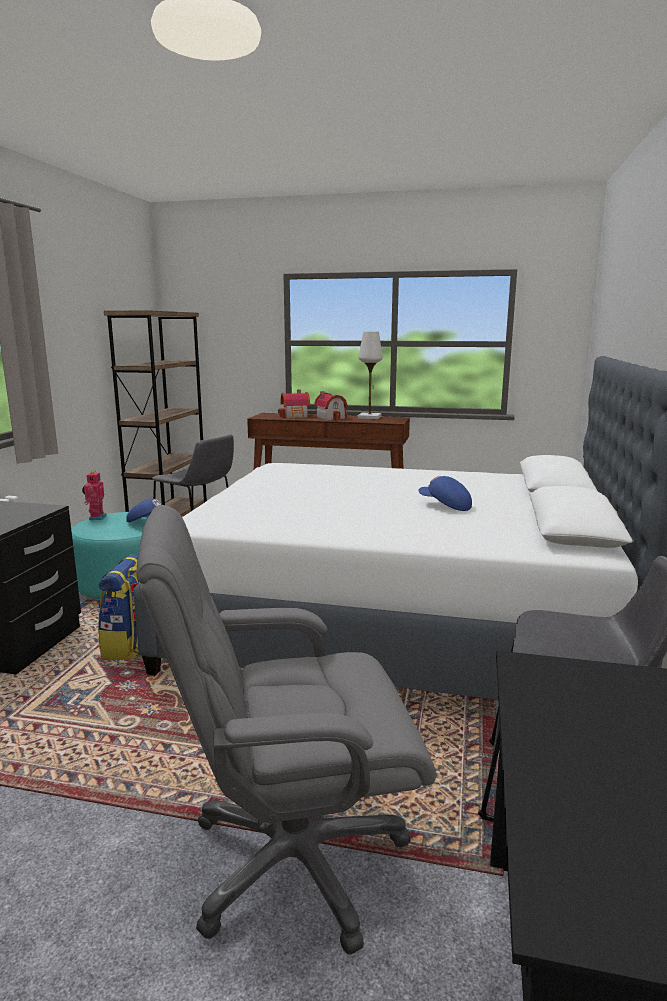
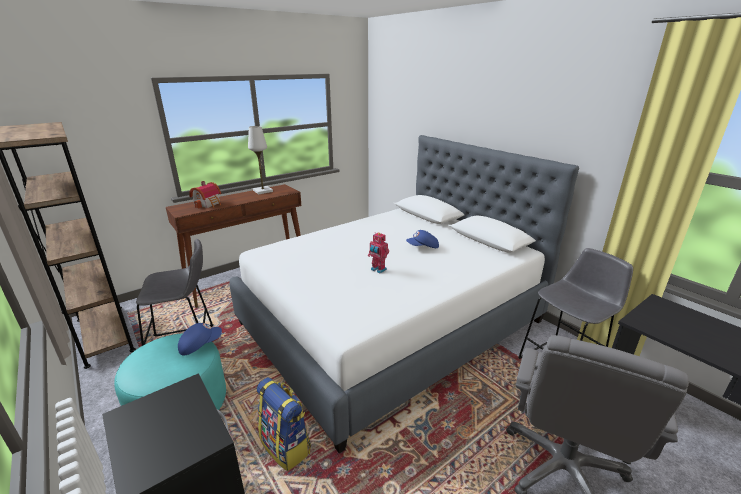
camera: 50 degrees left, 10 degrees up
(96, 517) = (137, 368): toy robot -> toy robot (378, 270)
(332, 417) = (239, 198): toy house -> none

